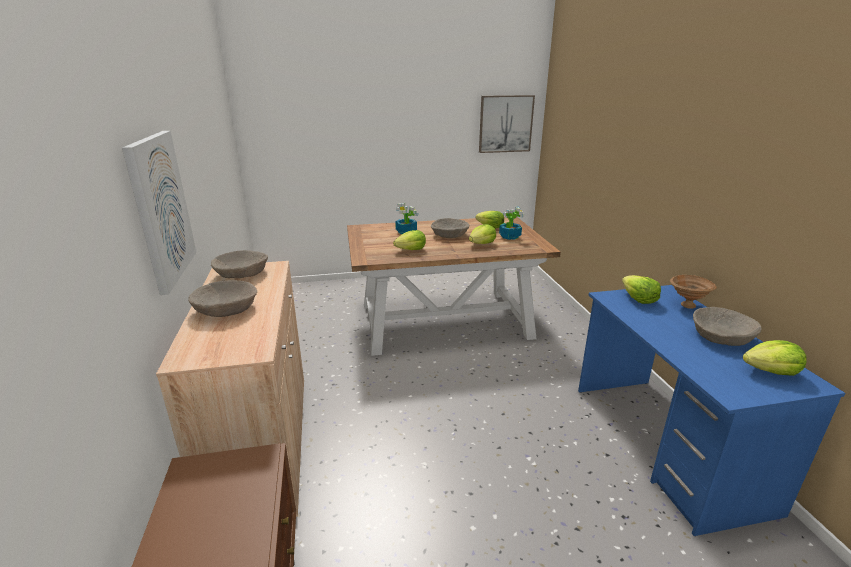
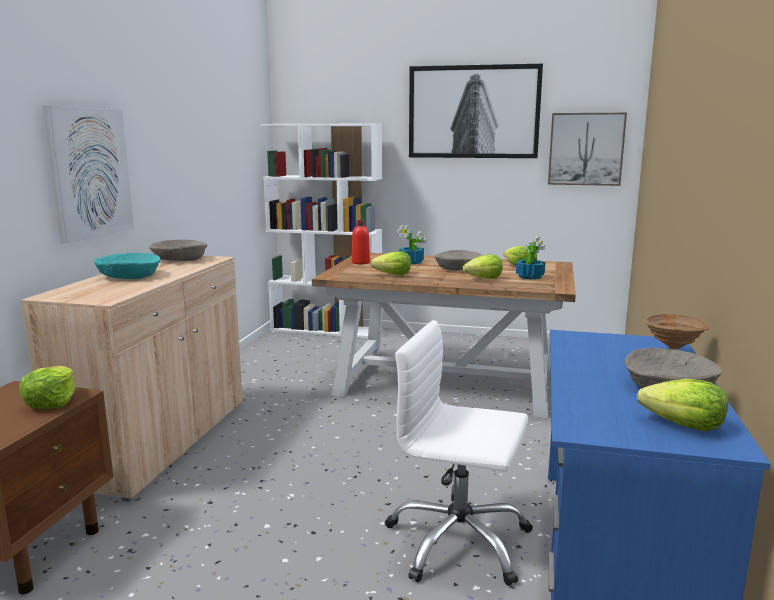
camera: 25 degrees right, 10 degrees down
(225, 309) = (129, 276): beige bowl -> turquoise bowl
(310, 288) = (327, 330): none -> white bookcase
(367, 238) = (360, 262): none -> red bottle
(420, 95) = (473, 112): none -> picture
(570, 464) = (458, 542): none -> white office chair
(638, 299) = (608, 343): lettuce -> lettuce (52, 402)

